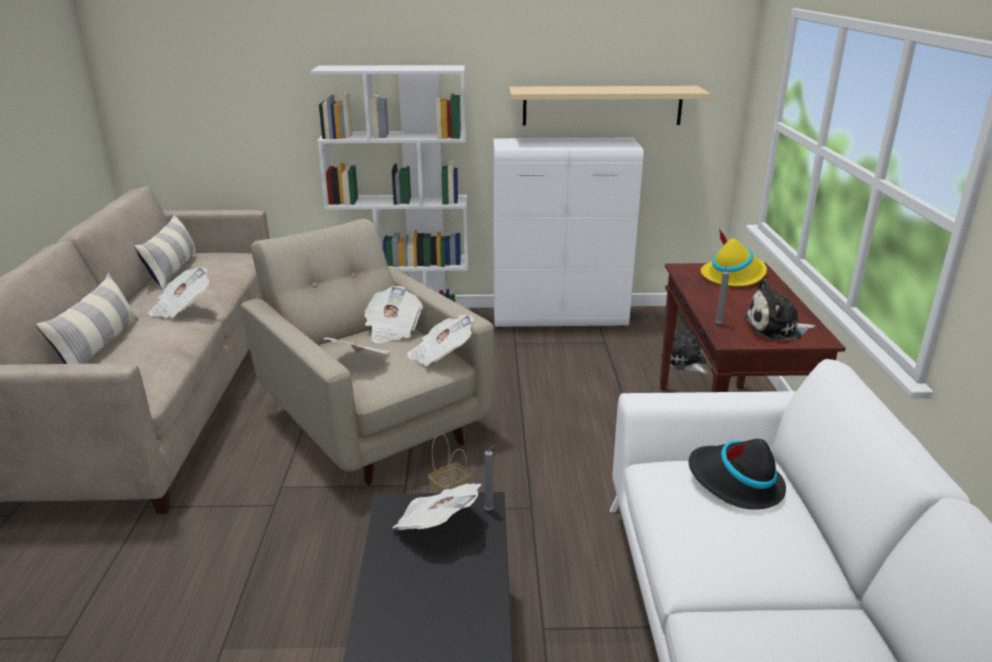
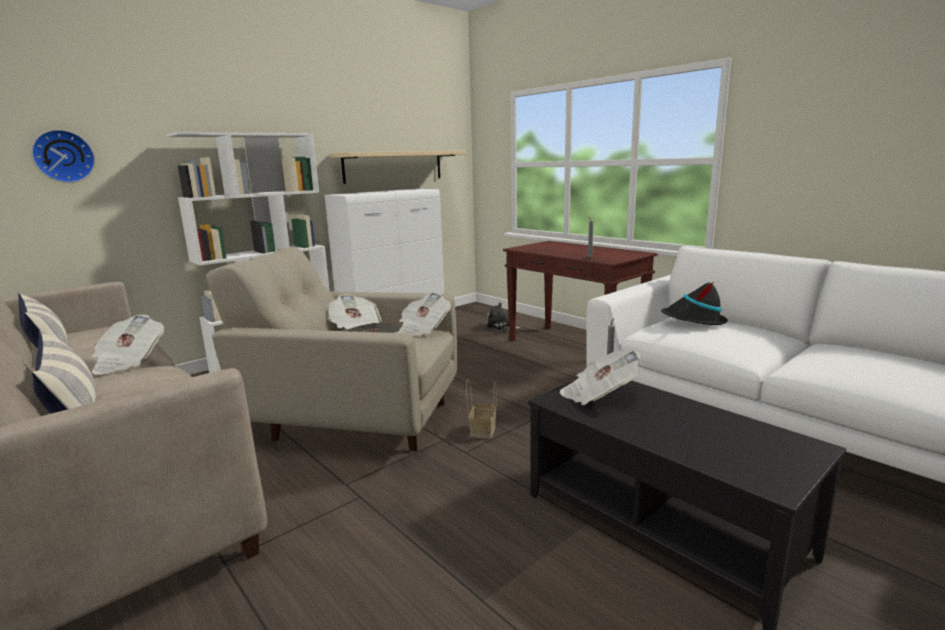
camera: 40 degrees left, 10 degrees down
(231, 86) = (63, 156): none -> wall clock
(733, 276) = (548, 246): yellow hat -> none
(776, 329) = (616, 254): plush toy -> none

